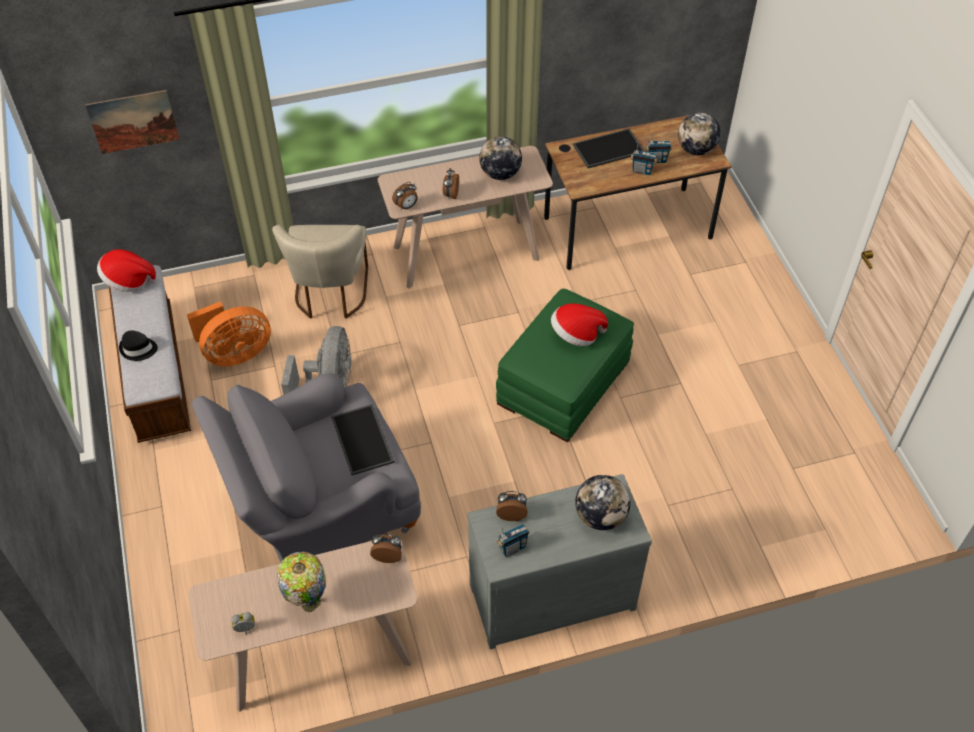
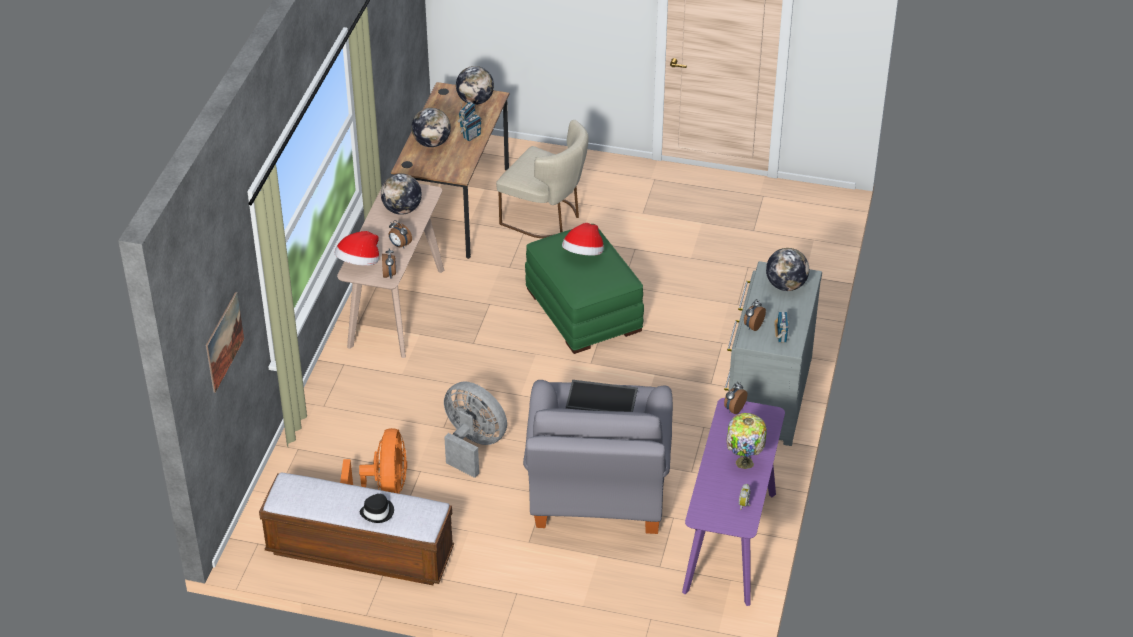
camera: 60 degrees left, 10 degrees down
(128, 281) = (286, 495): hat -> hat (359, 263)
(318, 654) = (730, 542): beige console table -> purple console table
(330, 295) = (369, 408): beige chair -> beige chair (546, 217)
(608, 149) = (432, 143): tray -> globe

